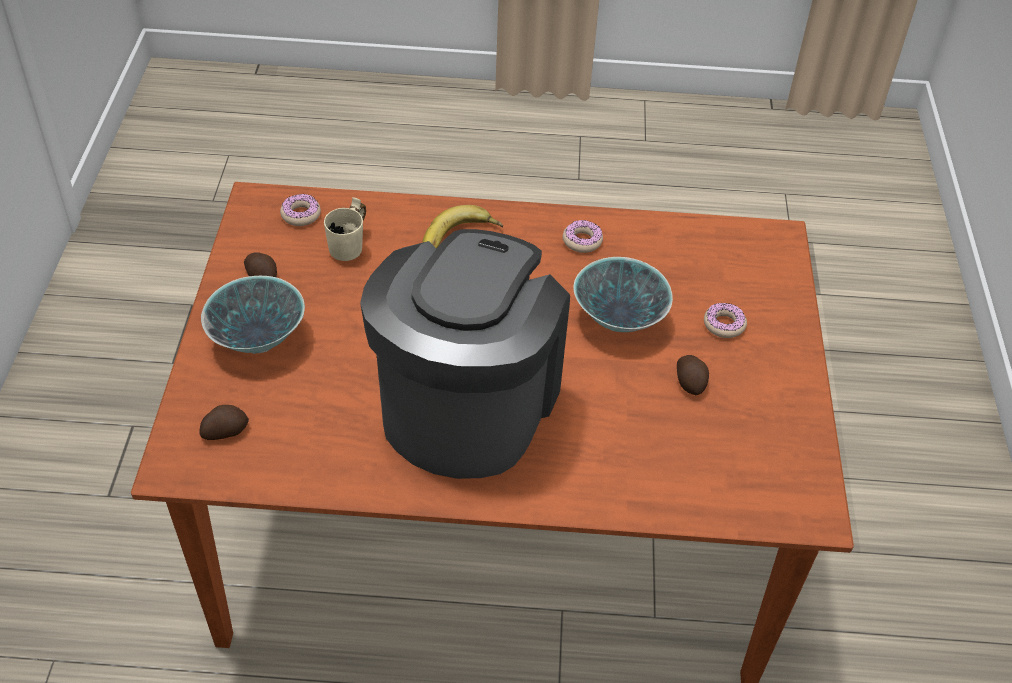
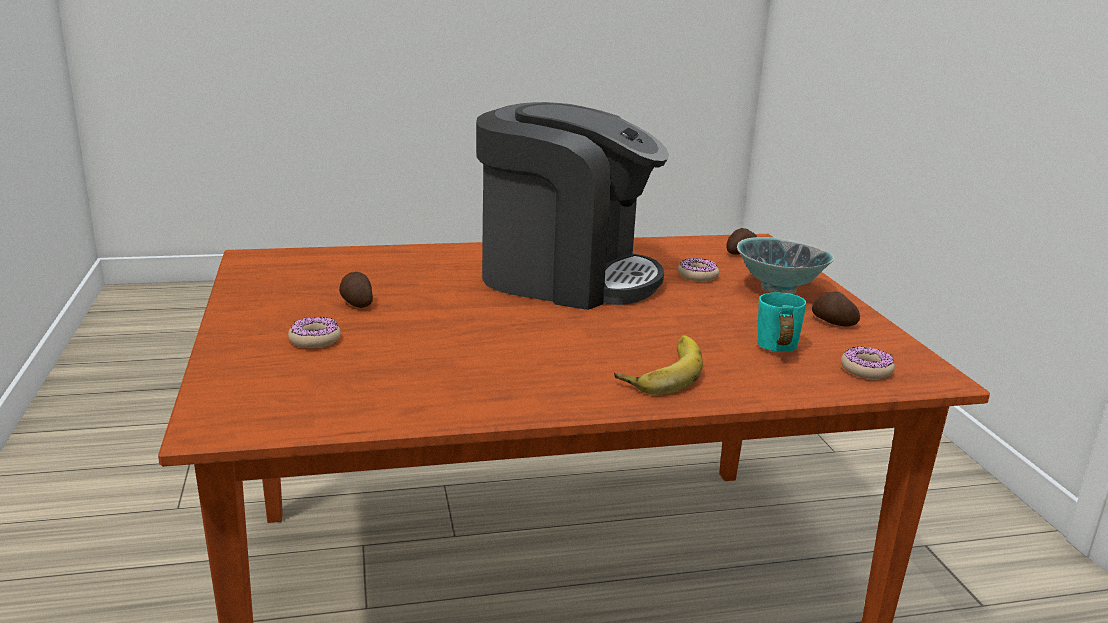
camera: 165 degrees right, 25 degrees down
(353, 248) = (772, 351): beige mug -> turquoise mug
(467, 404) = (565, 277): coffee machine -> coffee machine turned 75 degrees counterclockwise
(582, 241) = (505, 387): donut -> donut (698, 276)
(618, 320) = (440, 332): bowl -> none

